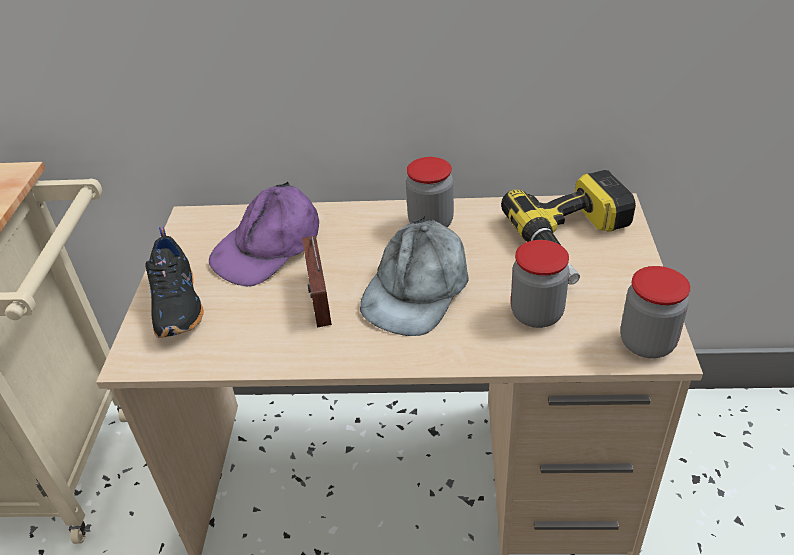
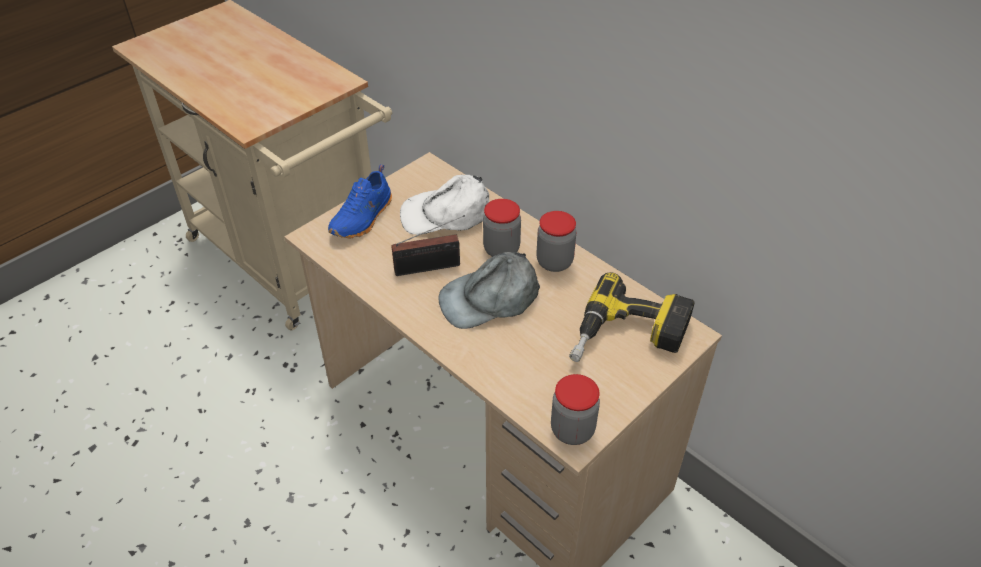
camera: 40 degrees right, 5 degrees up
(179, 304) = (363, 218): black shoe -> blue shoe
(269, 247) = (446, 214): purple cap -> white cap
(318, 301) = (431, 267): radio -> radio turned 135 degrees counterclockwise
(536, 314) = (535, 364): jar -> jar (501, 249)

